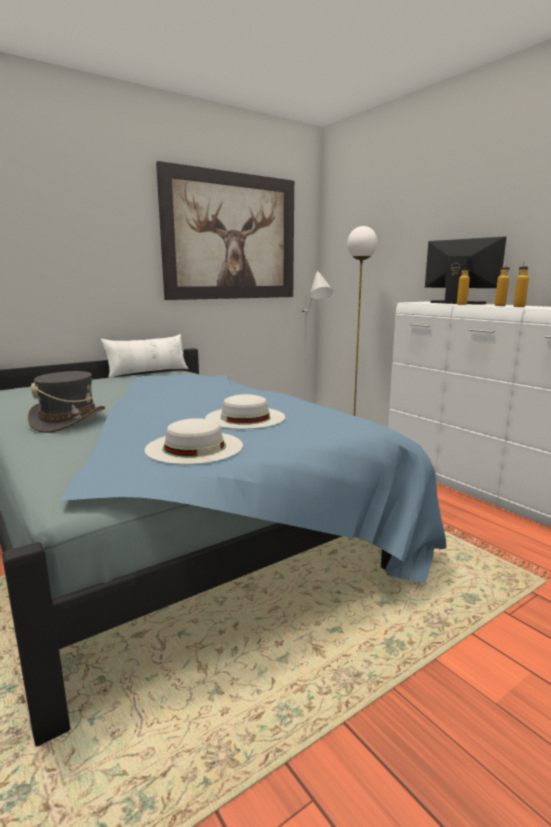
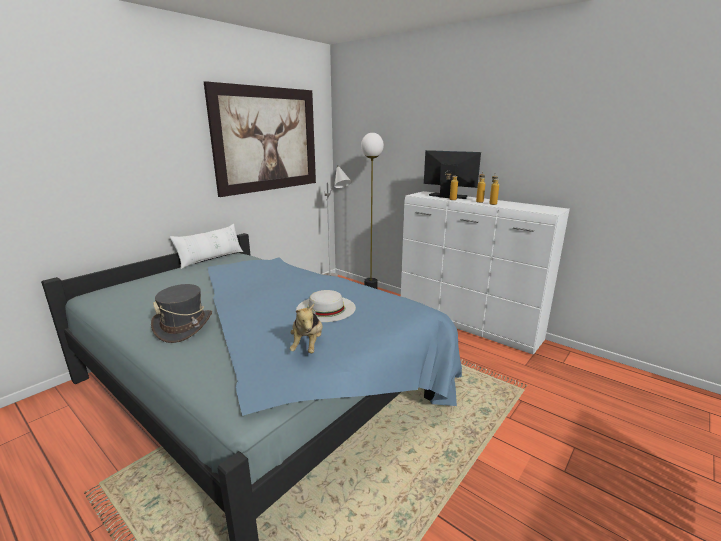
camera: 15 degrees left, 5 degrees up
(194, 447) = (308, 345): white hat -> plush toy

